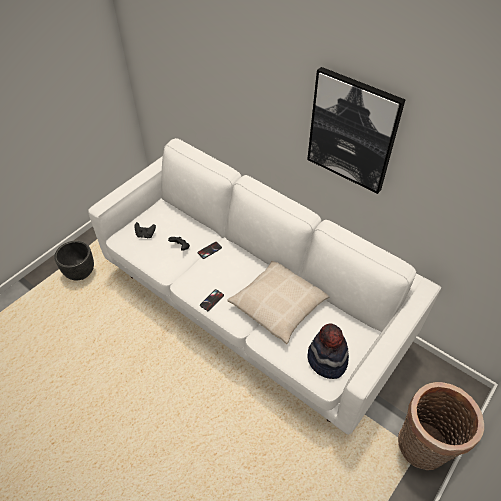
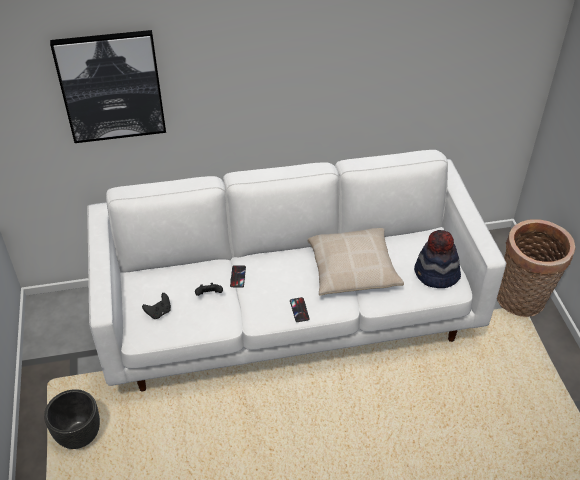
camera: 50 degrees left, 5 degrees down
(352, 131) = (330, 62): picture -> picture (111, 86)

